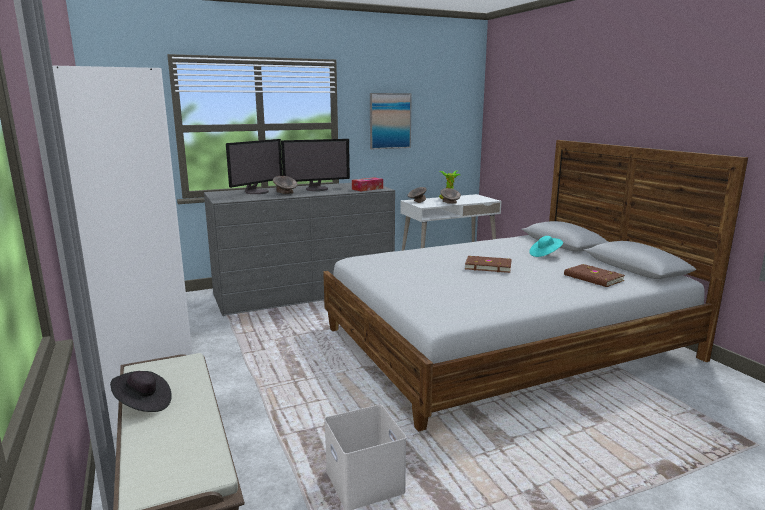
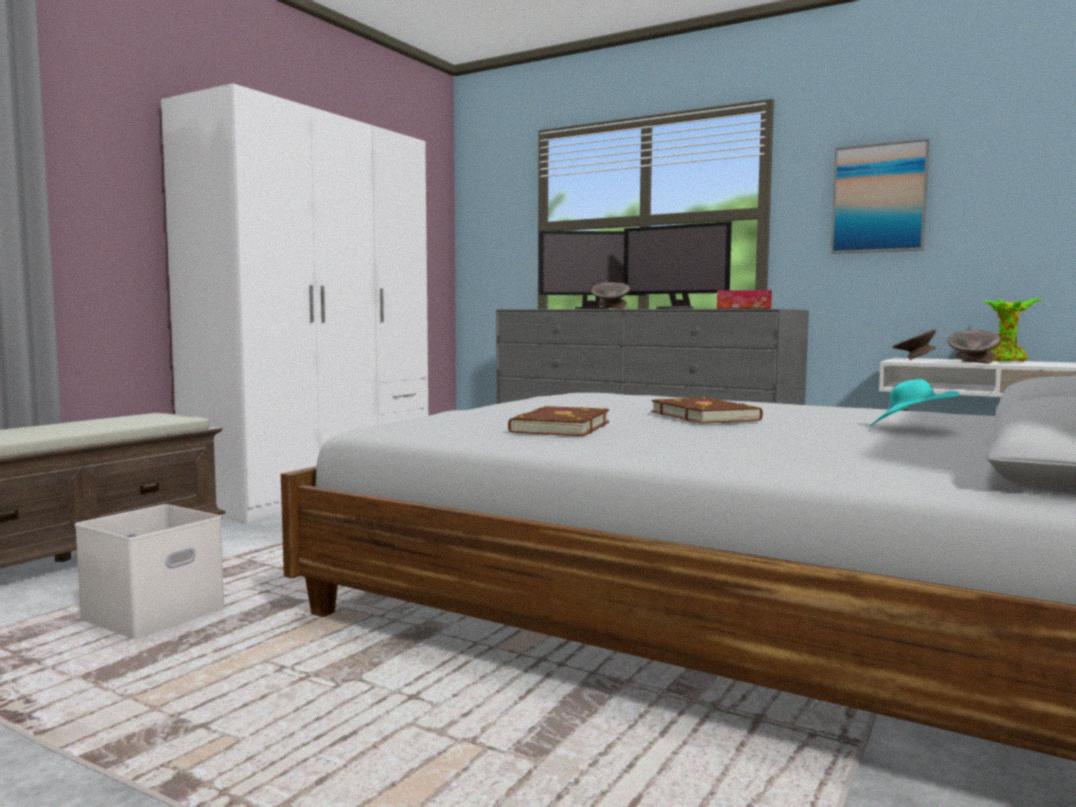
camera: 55 degrees right, 10 degrees down
(143, 404) = (68, 424): black hat -> none
(593, 278) = (839, 455): brown book -> brown book (558, 427)

